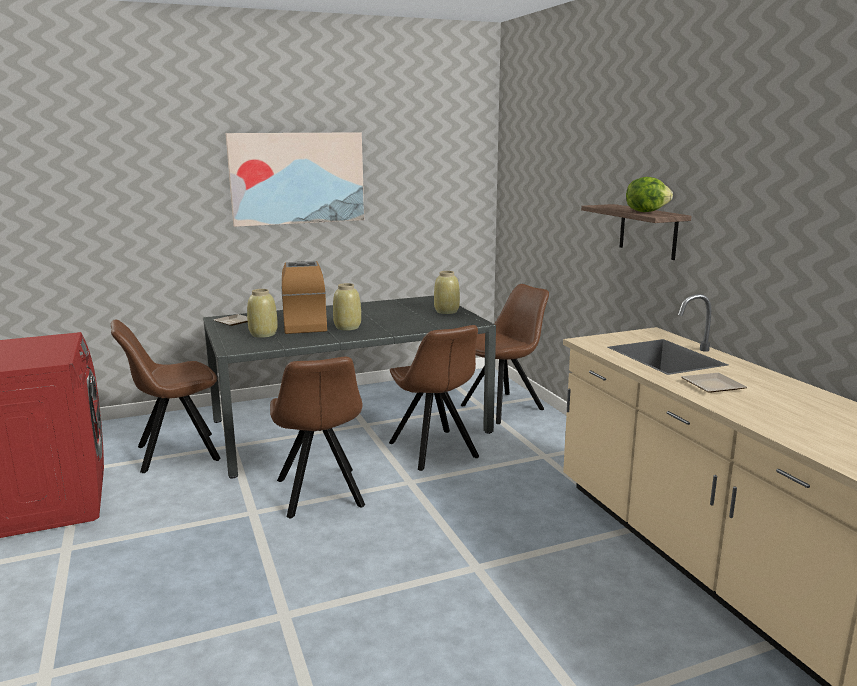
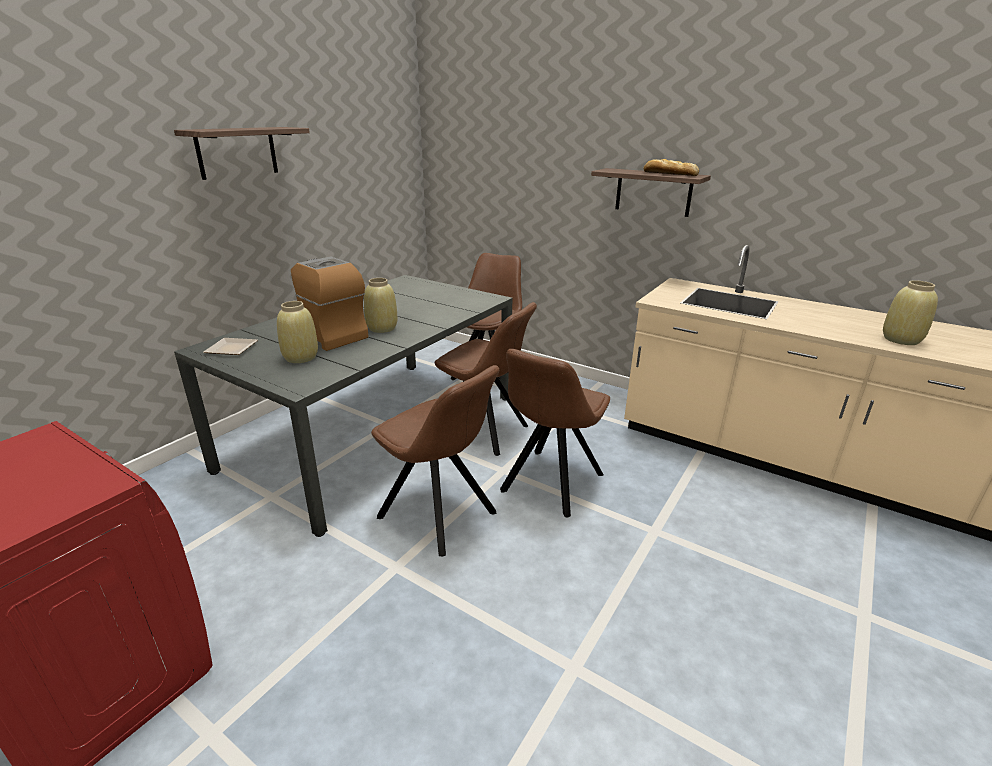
camera: 35 degrees left, 10 degrees up
(177, 453) = (210, 531): brown chair -> brown chair (551, 482)
(297, 178) = (237, 152): picture -> shelf
(446, 311) = (445, 291): beige vase -> beige vase (901, 340)
(645, 212) = (668, 174): lettuce -> bread
(713, 385) = (809, 321): plate -> none

